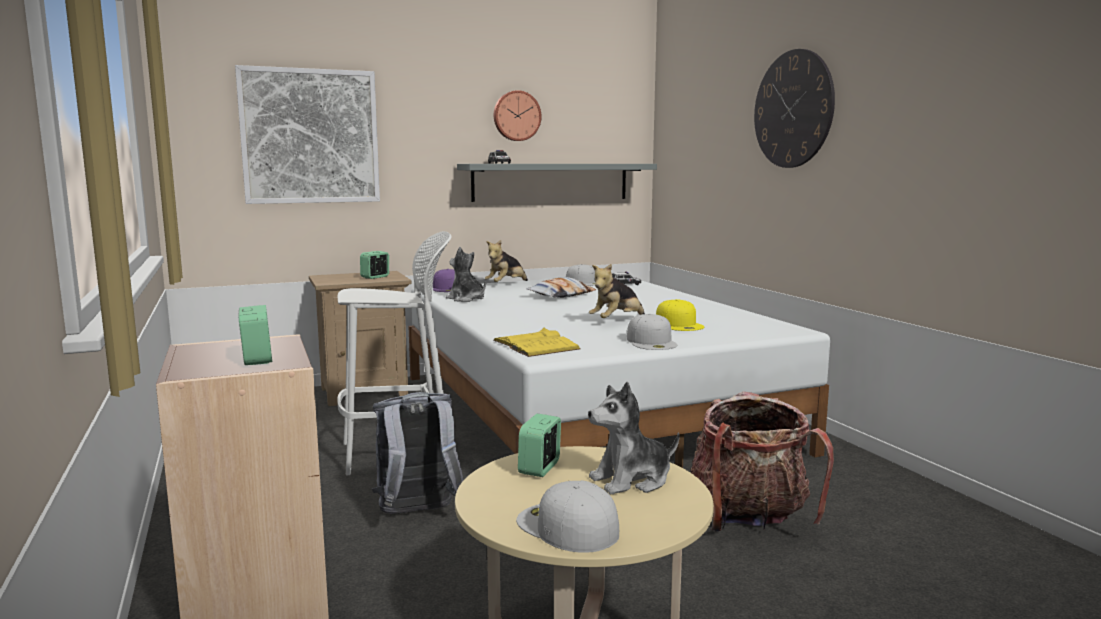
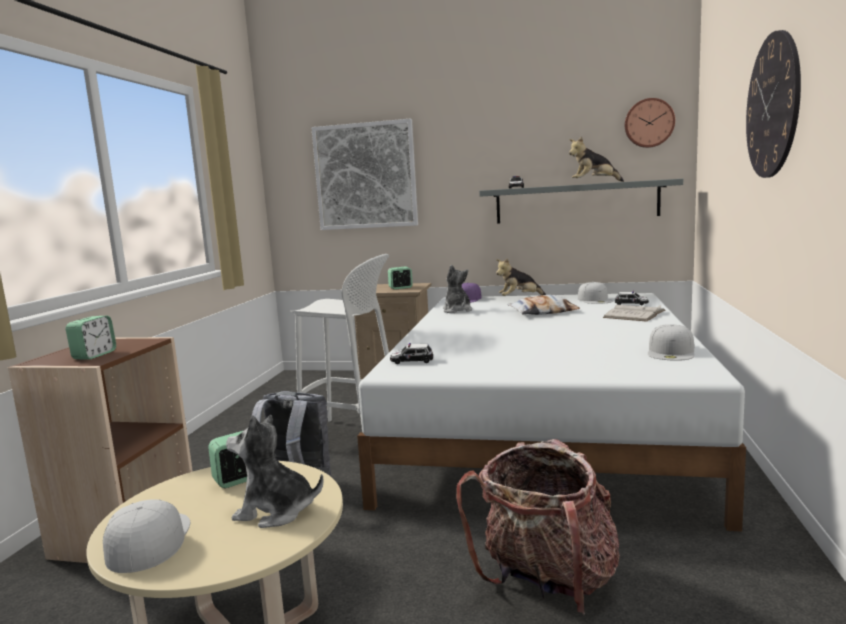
camera: 35 degrees right, 0 degrees up
(516, 116) = (540, 143): wall clock -> wall clock (649, 123)
(535, 345) = (411, 360): yellow book -> toy car
(617, 321) = (533, 343): plush toy -> plush toy (594, 183)
(647, 292) = (634, 314): none -> white book
(652, 342) = (515, 370): white cap -> white cap (671, 352)
(679, 324) = (586, 354): yellow cap -> none

